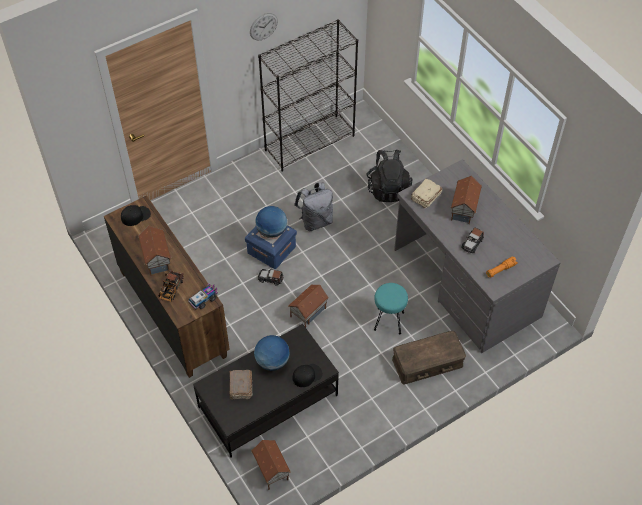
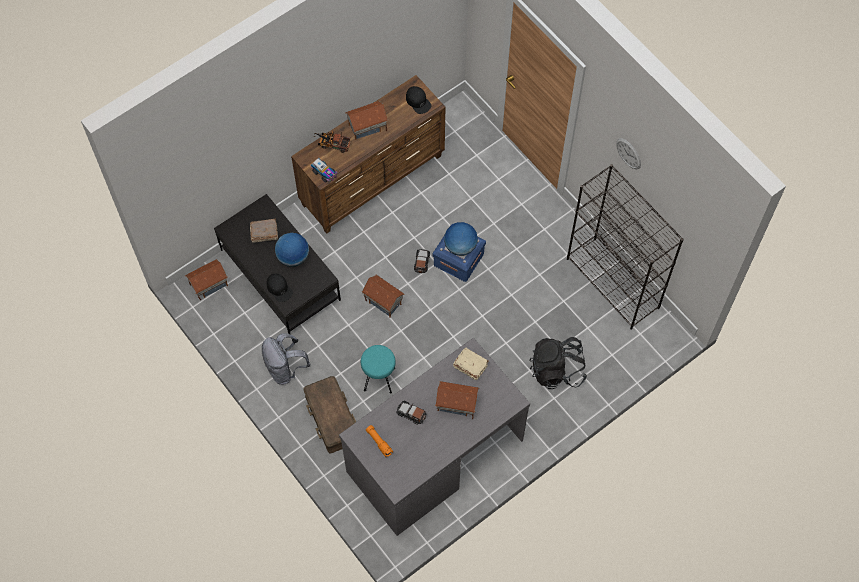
camera: 85 degrees right, 10 degrees up
(315, 221) = (501, 298): grey backpack -> grey backpack (285, 368)

